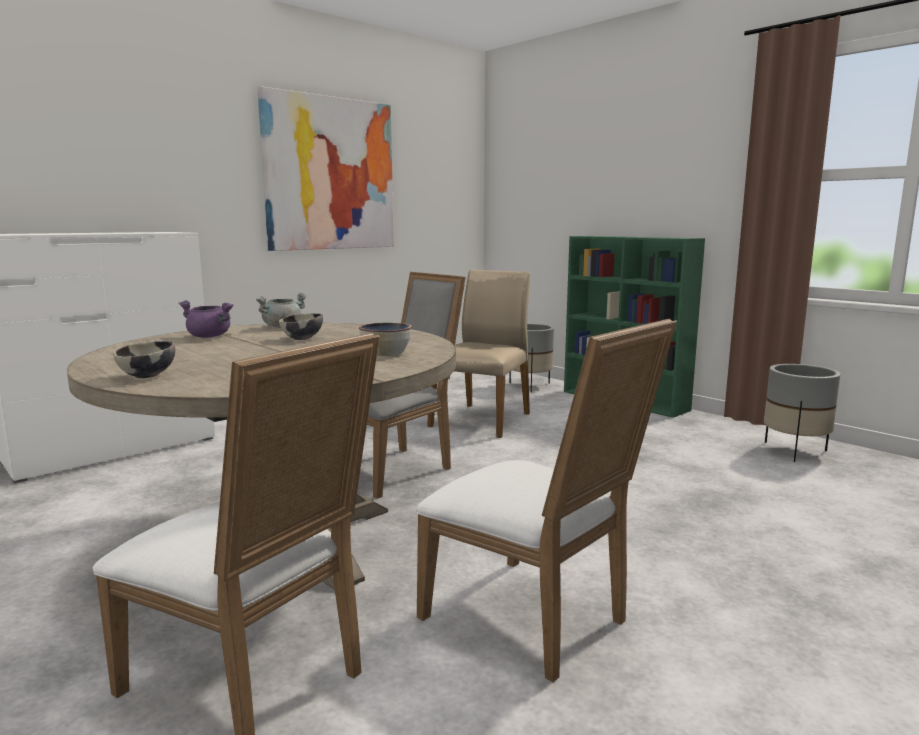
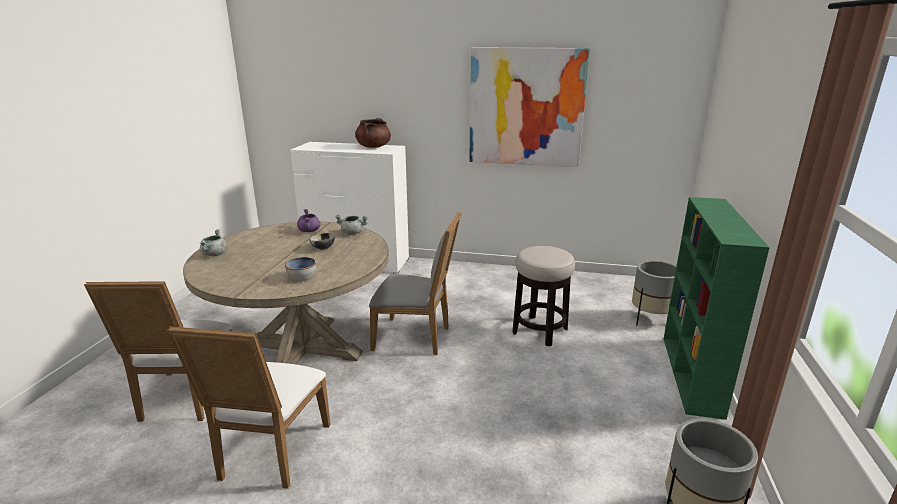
camera: 55 degrees right, 10 degrees up
(129, 232) = (373, 147): none -> brown cooking pot
(148, 376) = (215, 254): bowl -> grey cooking pot
(482, 419) = (540, 331): beige chair -> stool

